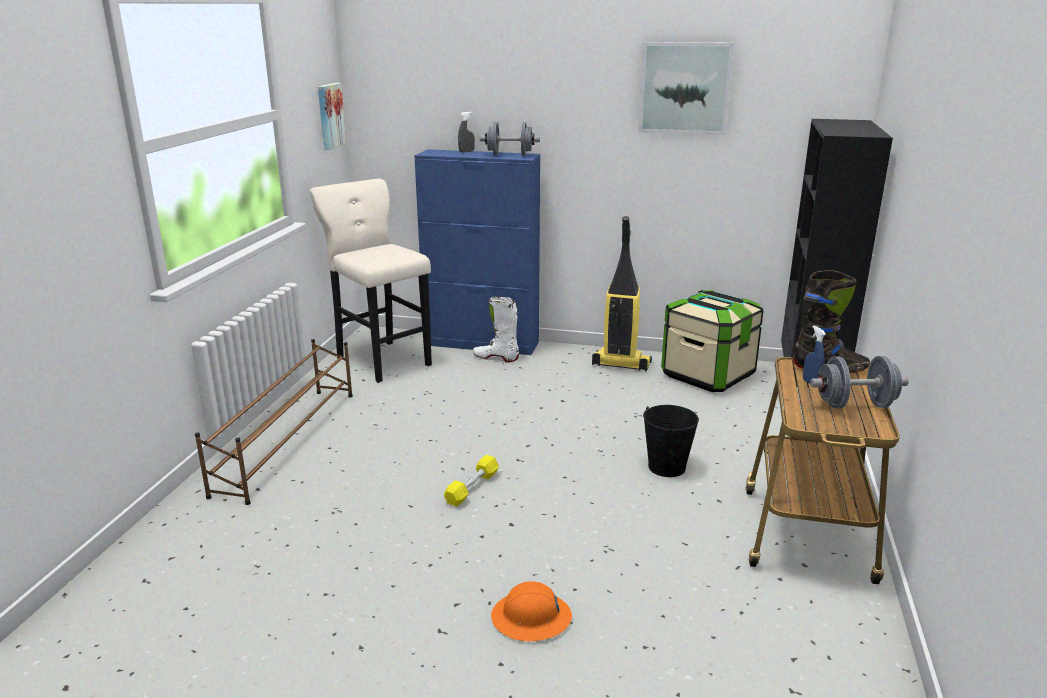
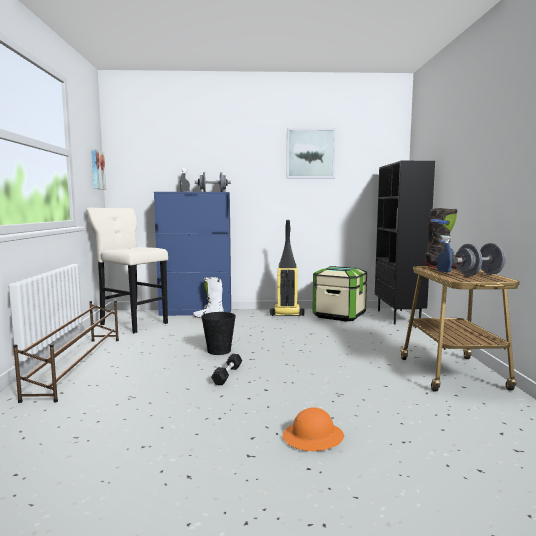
camera: 15 degrees left, 15 degrees down
(472, 488) = (227, 375): yellow dumbbell -> black dumbbell
(666, 467) = (346, 353): black bucket -> black bucket (219, 350)

